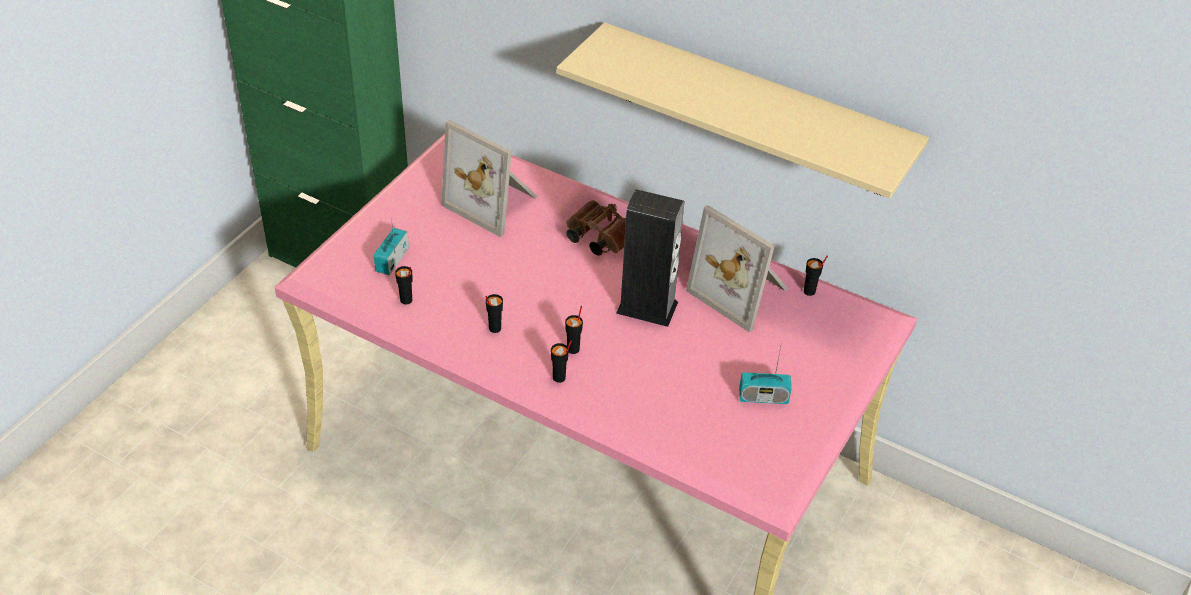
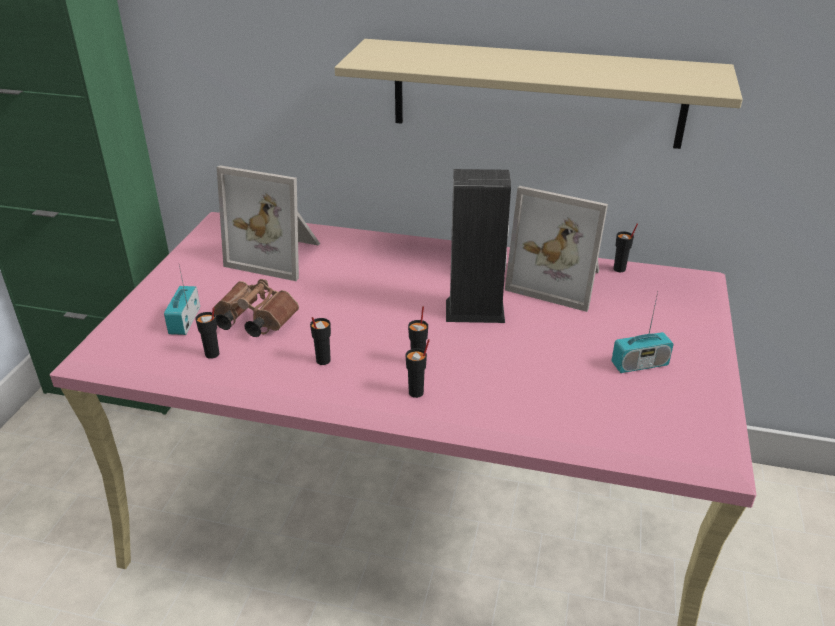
camera: 15 degrees left, 10 degrees down
(597, 238) = (395, 264): brown binoculars -> brown binoculars (253, 321)

